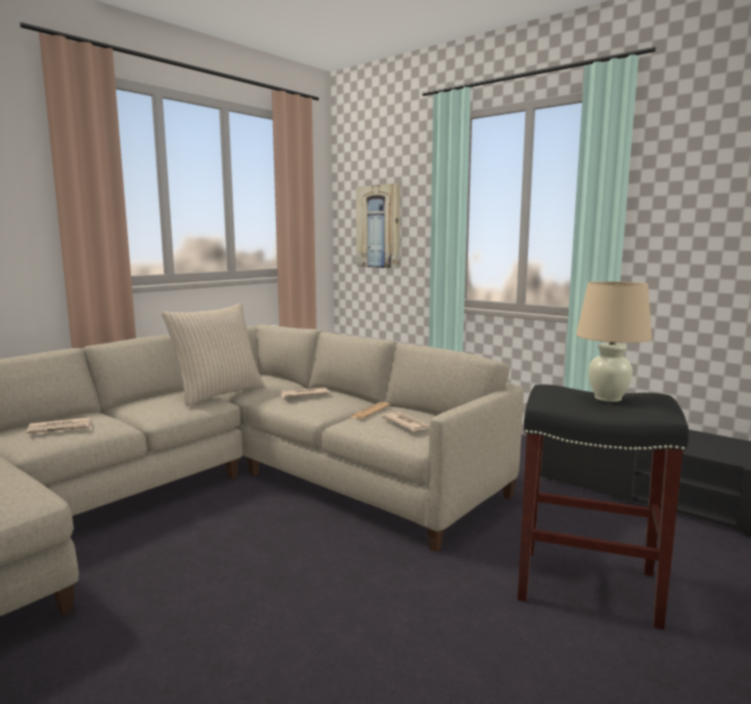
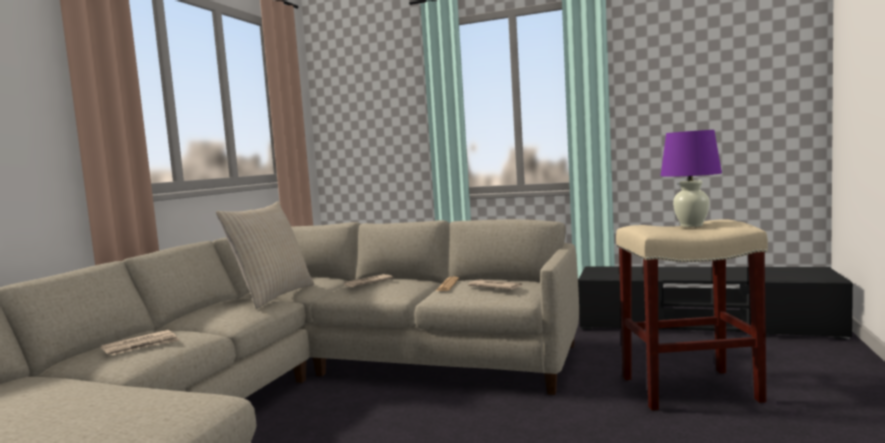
camera: 20 degrees left, 5 degrees down
(379, 226) = (367, 128): picture -> none
(589, 585) = (690, 388): black stool -> beige stool
(608, 398) = (691, 225): beige table lamp -> purple table lamp

